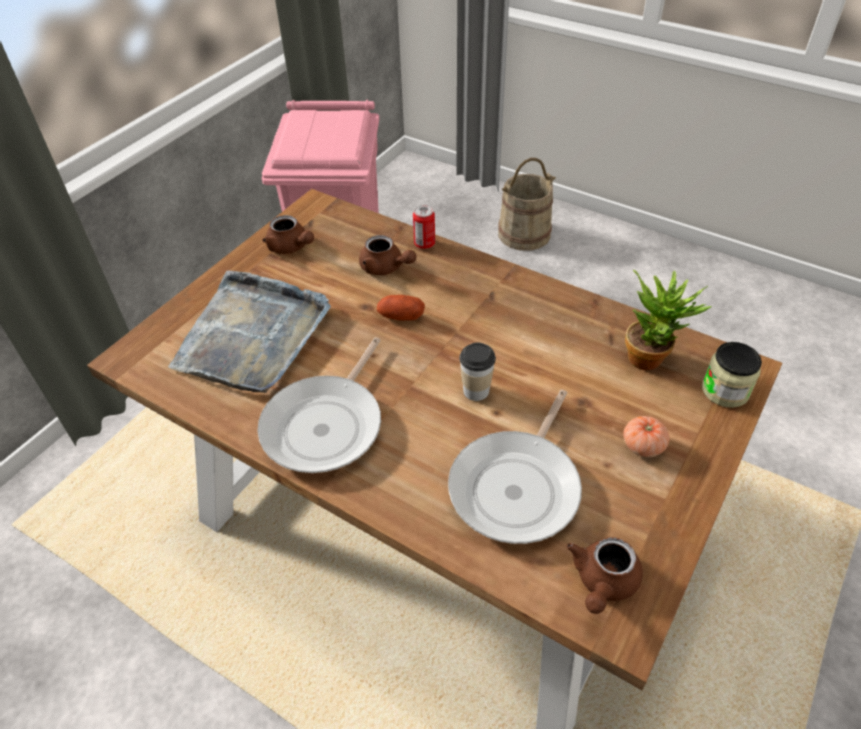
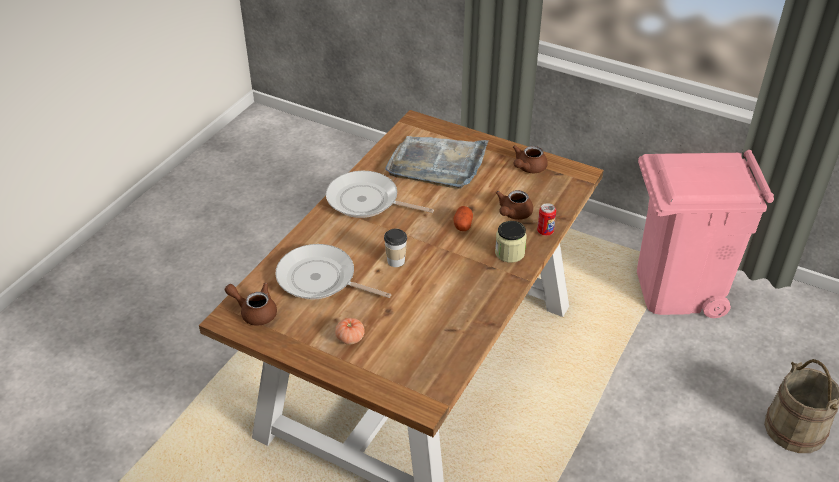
camera: 85 degrees right, 5 degrees down
(651, 357) = (433, 350): potted plant -> none
(725, 390) = (401, 388): jar -> jar (509, 253)

